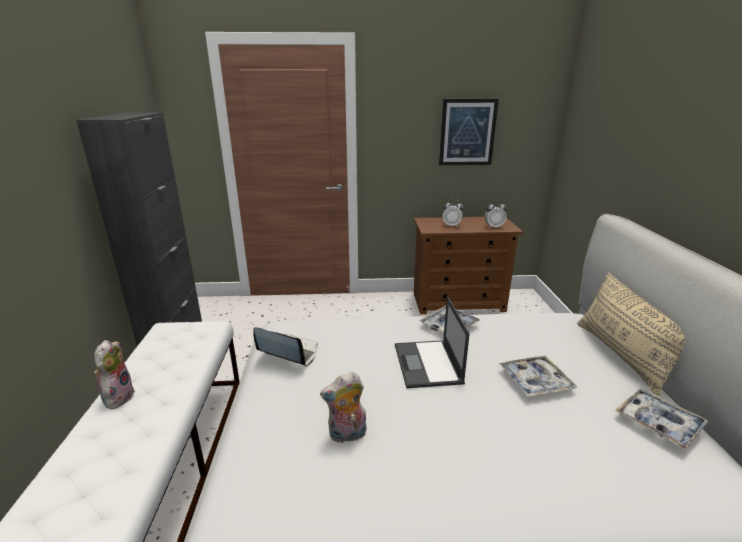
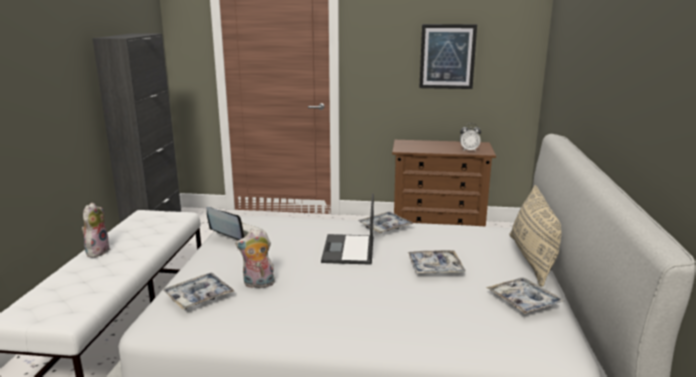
camera: 10 degrees right, 5 degrees down
(278, 468) = (199, 296): none -> tray
(452, 225) = (427, 147): alarm clock -> none

